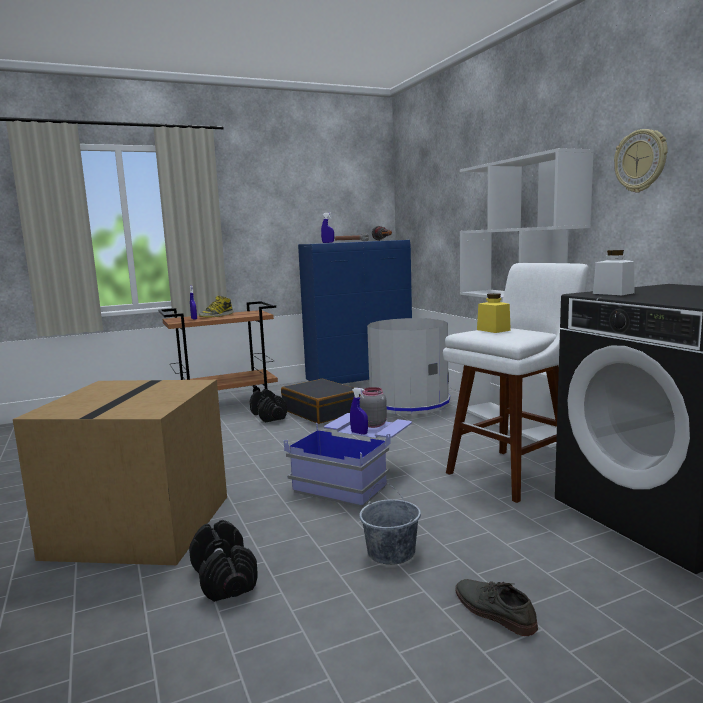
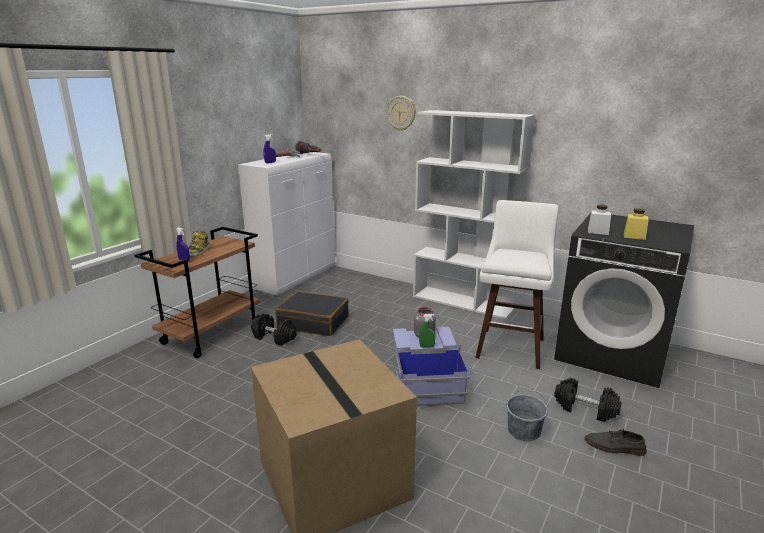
camera: 35 degrees left, 10 degrees up
(223, 578) = (458, 493): black dumbbell -> black dumbbell (585, 409)
(359, 433) = (427, 346): blue spray bottle -> green spray bottle
(360, 378) = (295, 278): blue cabinet -> white cabinet
(409, 402) = (369, 297): grey trash can -> none
(493, 330) = (510, 256): yellow jar -> yellow jar (634, 236)
(641, 161) = (572, 130): wall clock -> wall clock (401, 113)

